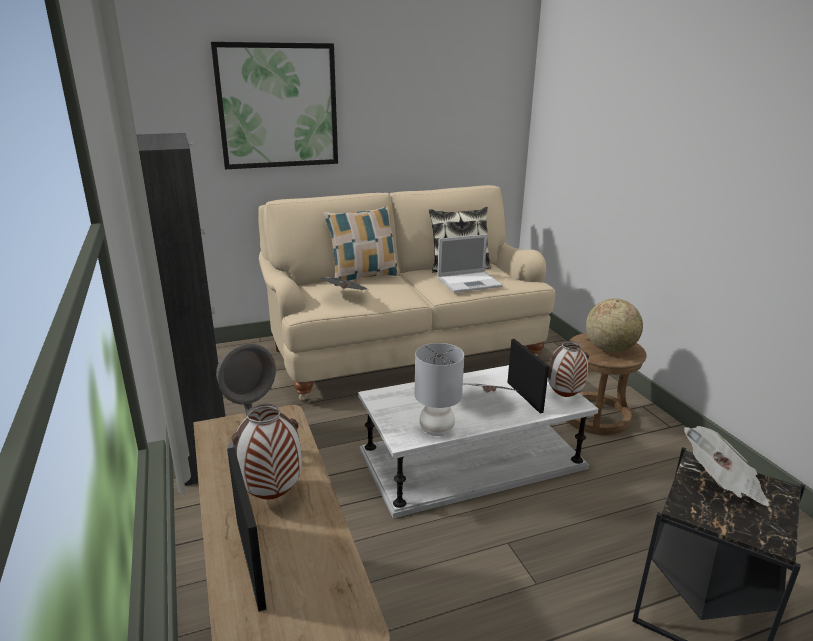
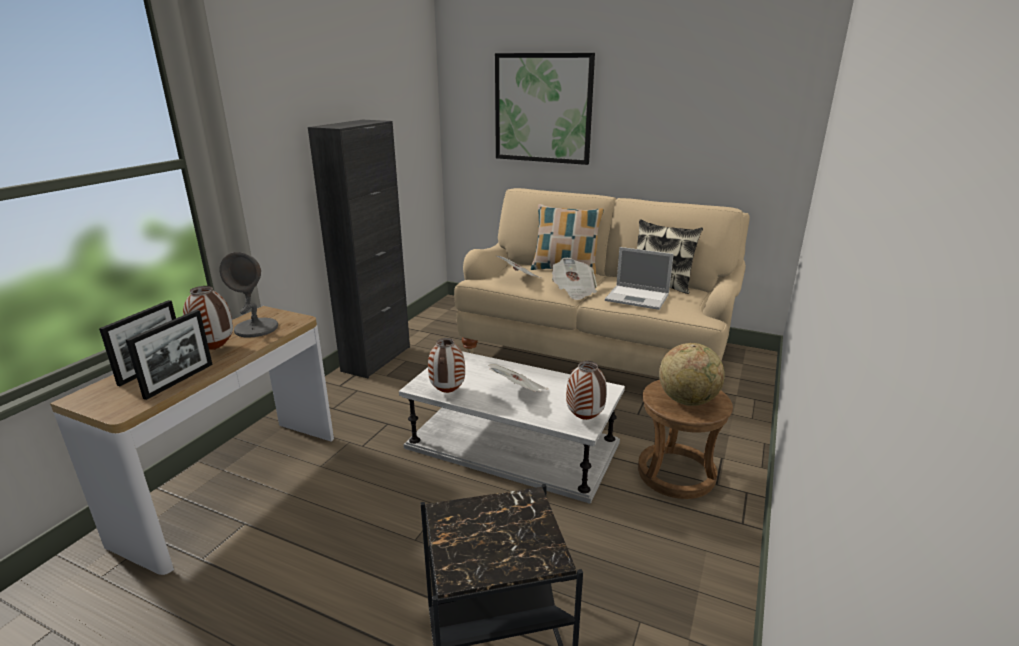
camera: 45 degrees right, 0 degrees up
(437, 430) = (448, 392): grey table lamp -> vase
(524, 397) = (551, 403): picture frame -> picture frame (179, 380)
(722, 483) = (512, 521): newspaper -> newspaper (574, 291)

